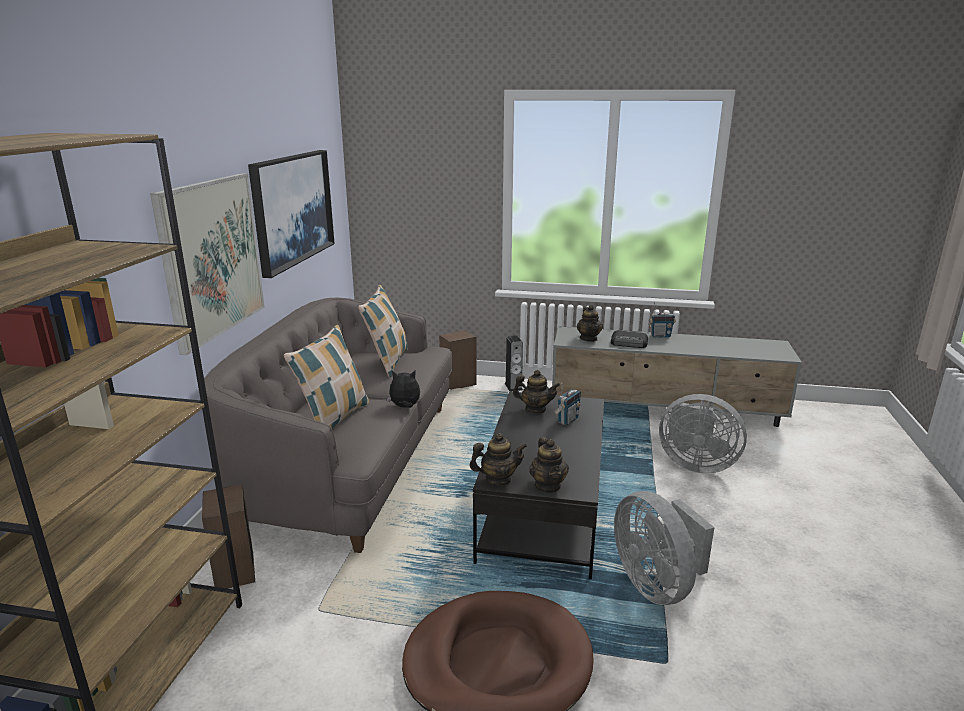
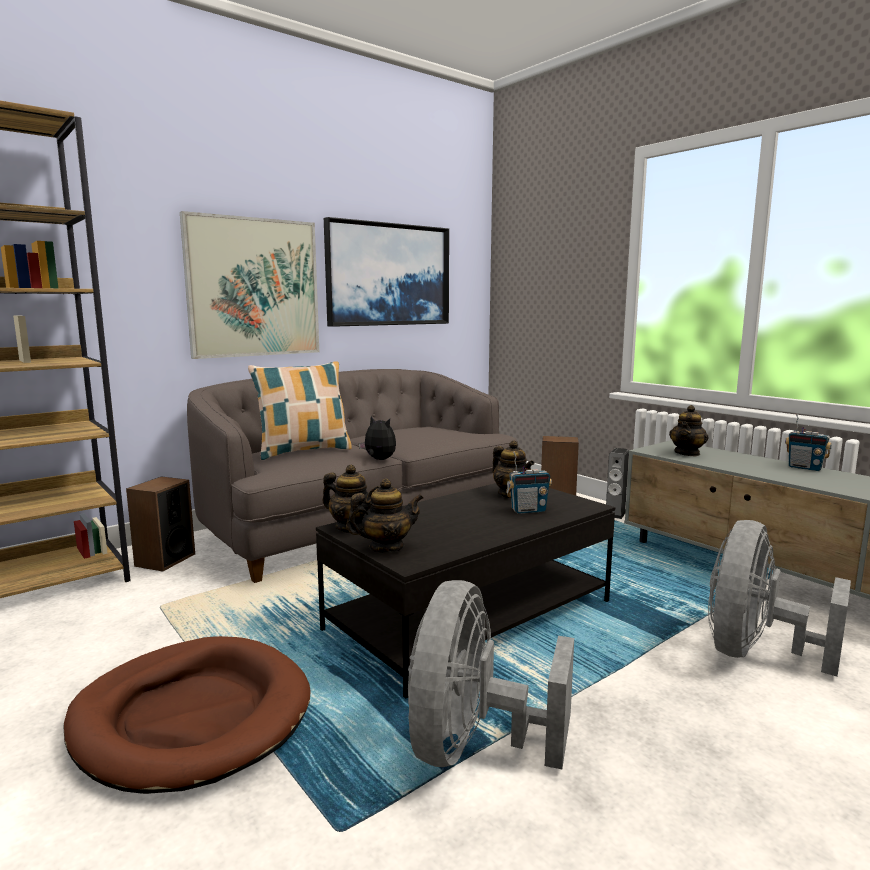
camera: 40 degrees right, 10 degrees down
(387, 362) = (428, 431): pillow -> none
(548, 486) = (386, 547): teapot -> teapot turned 135 degrees counterclockwise
(629, 343) = (738, 465): radio -> none
(695, 464) = (755, 652): grey fan -> grey fan turned 60 degrees clockwise

